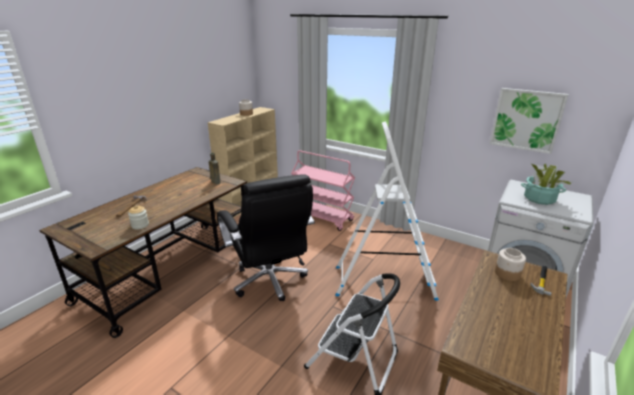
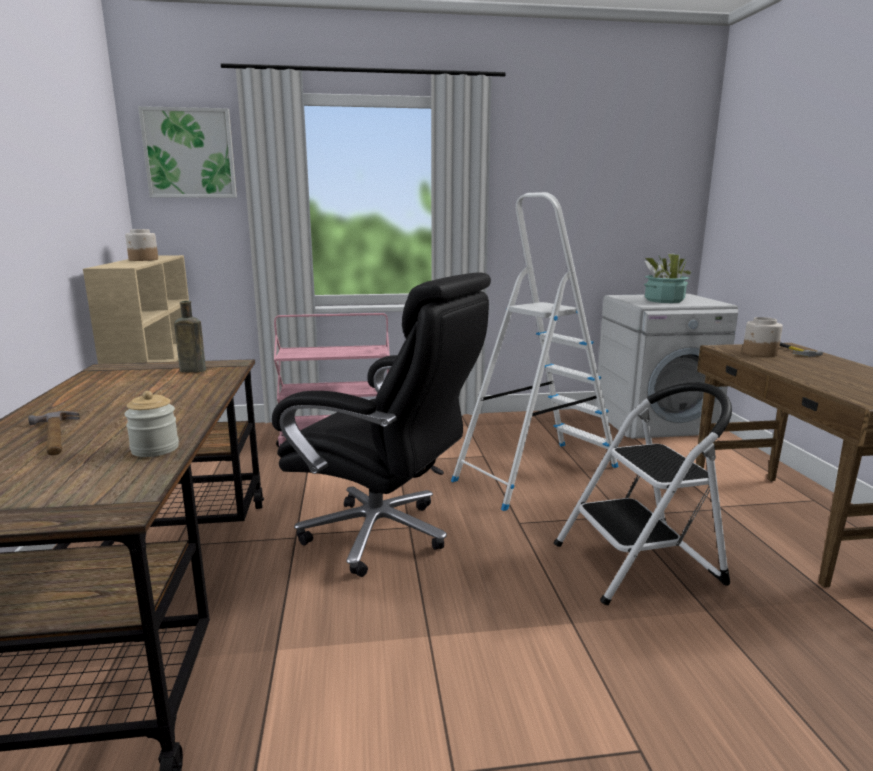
camera: 40 degrees left, 10 degrees down
(526, 120) = (609, 213): picture -> picture (189, 153)

